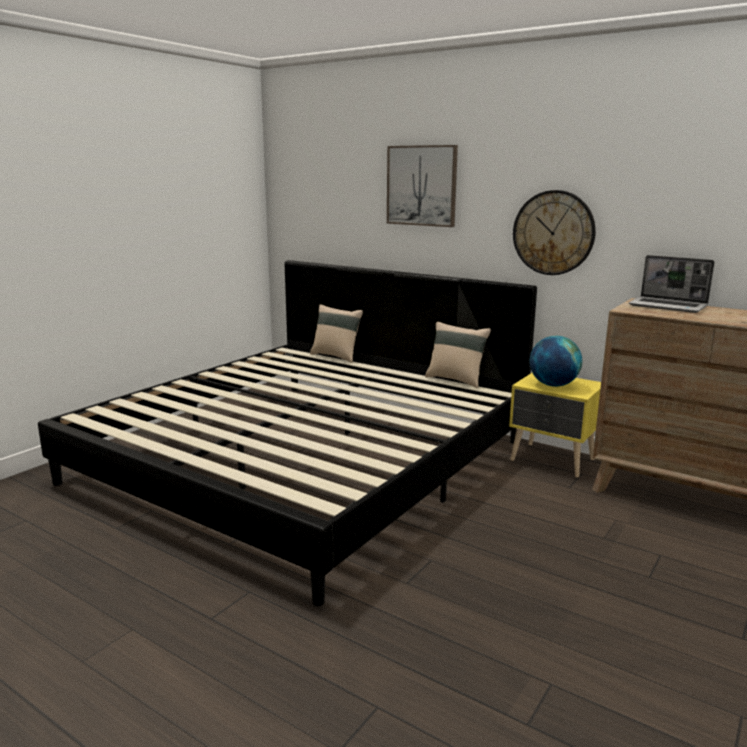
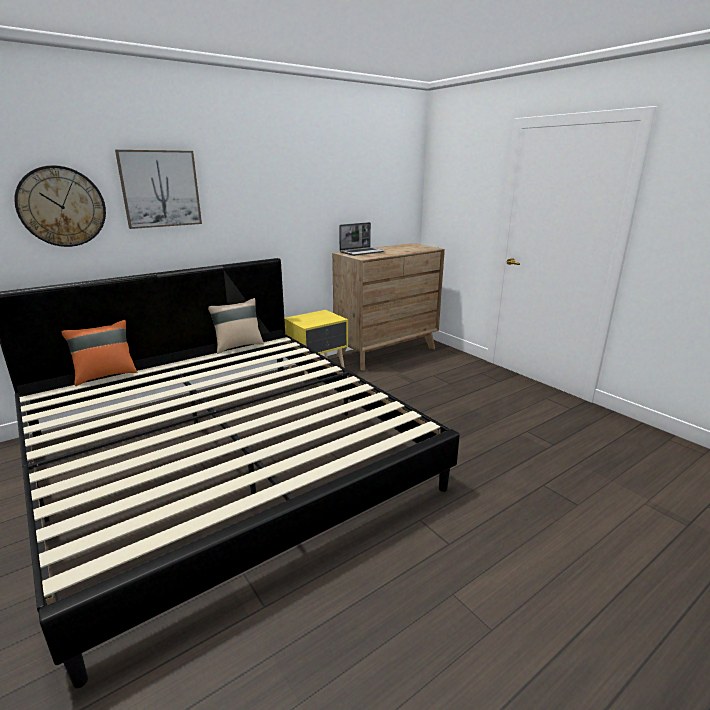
camera: 70 degrees left, 5 degrees up
(336, 356) = (105, 375): beige pillow -> orange pillow
(553, 233) = (279, 218): wall clock -> wall clock (62, 206)
(553, 385) = (316, 320): globe -> none

